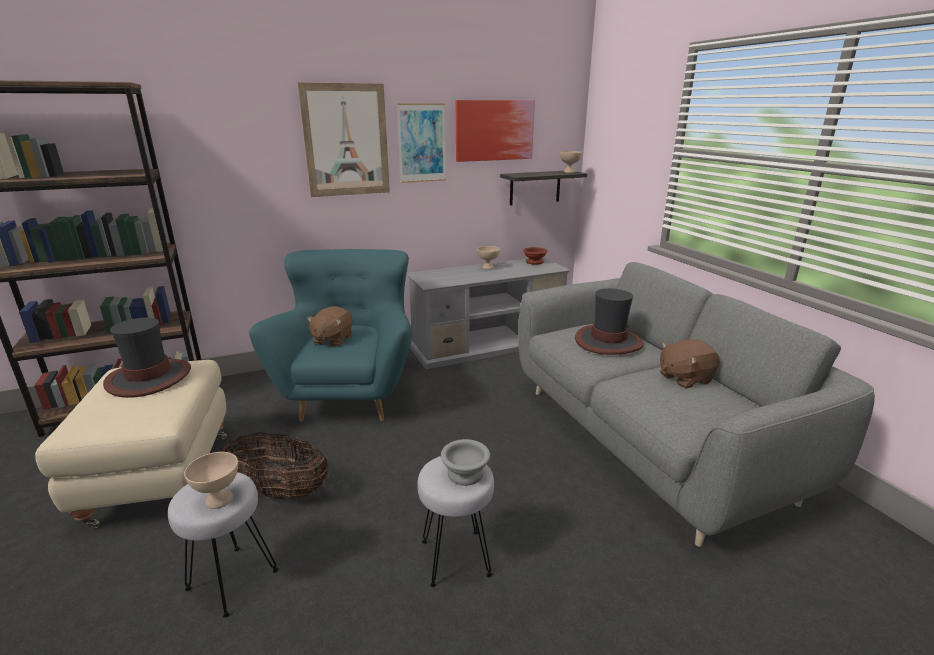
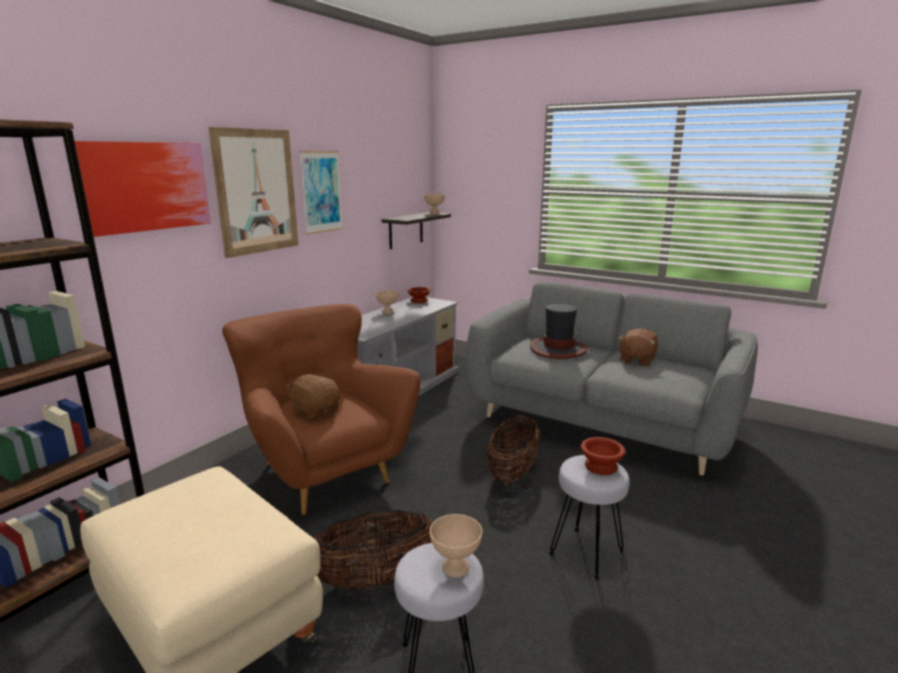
camera: 35 degrees left, 5 degrees down
(149, 378) = (183, 505): hat -> none
(332, 340) = (315, 411): brown plush toy -> brown plush toy turned 150 degrees clockwise
(351, 394) = (323, 471): turquoise armchair -> brown armchair
(466, 473) = (601, 466): grey bowl -> brown bowl
(490, 453) = (512, 472): none -> basket
(494, 130) = (375, 177): picture -> picture (145, 186)

